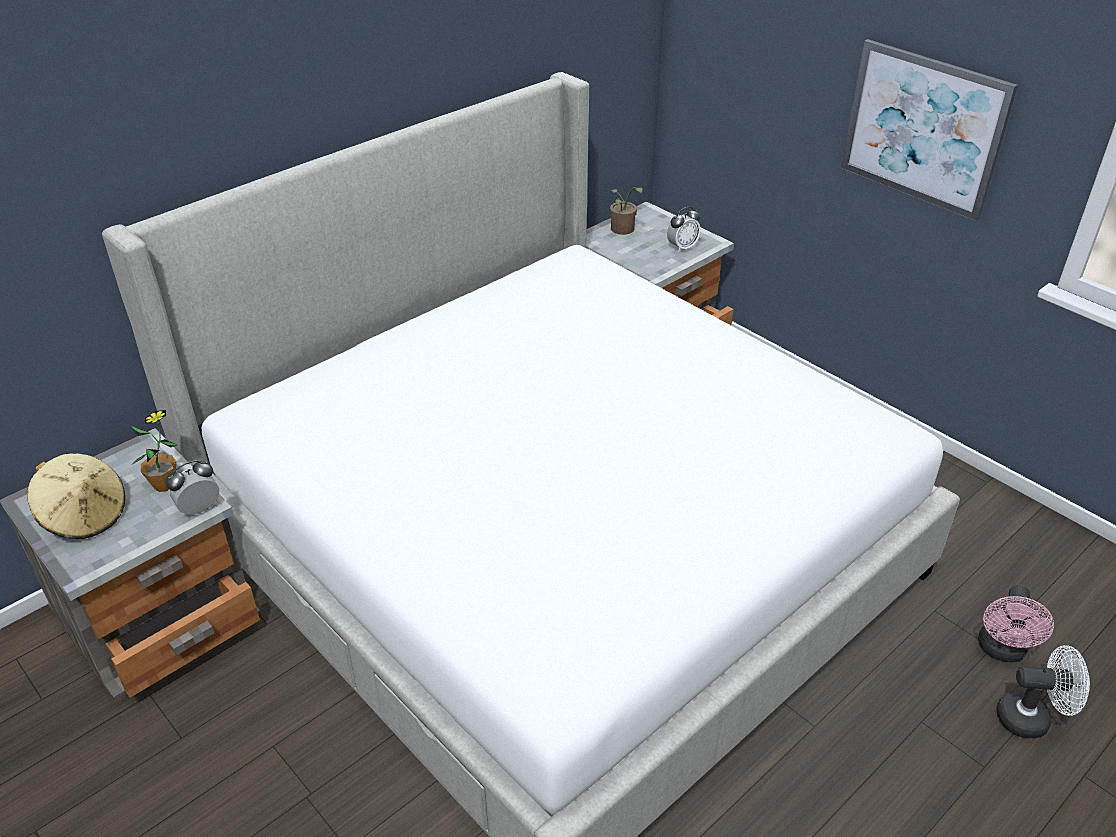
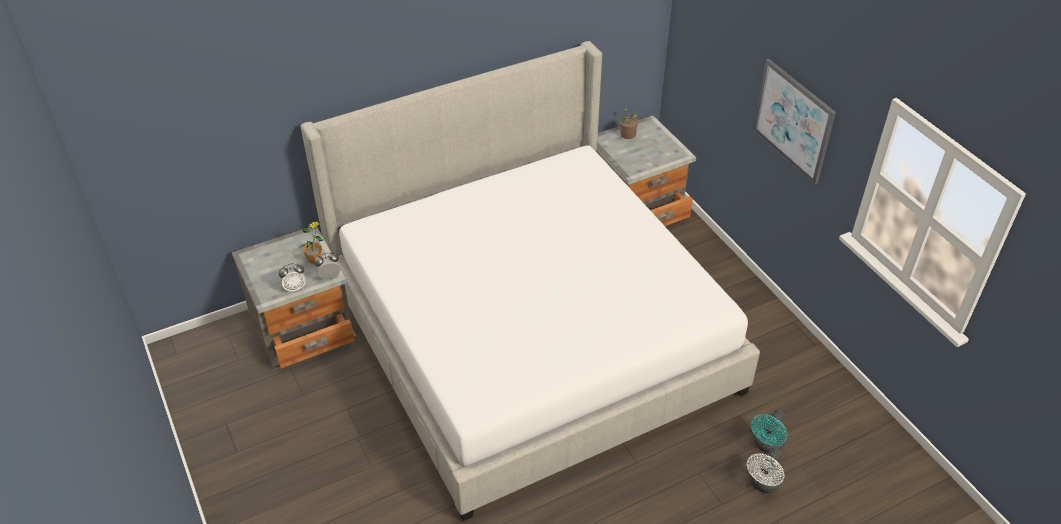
camera: 15 degrees right, 5 degrees up
(85, 515) = (272, 269): beige hat -> none
(682, 247) = (660, 155): alarm clock -> alarm clock (295, 288)
(1002, 651) = (766, 446): pink fan -> turquoise fan
(1031, 718) = (763, 485): white fan -> white fan turned 105 degrees clockwise

